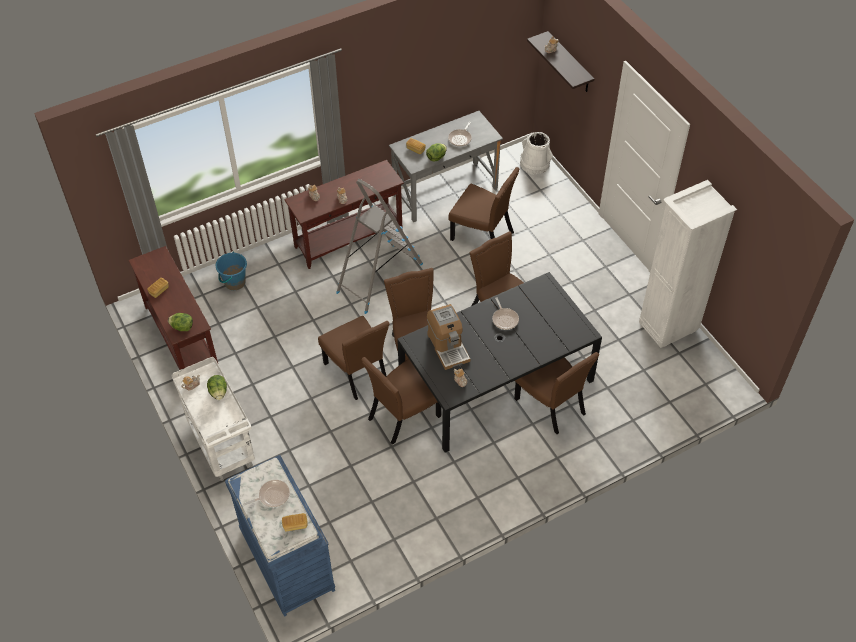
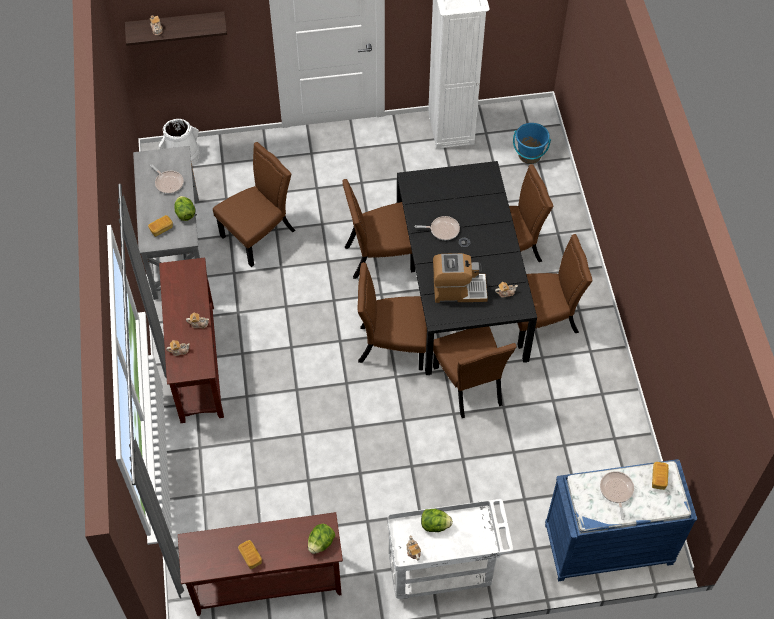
camera: 70 degrees left, 5 degrees up
(234, 282) = (205, 502): blue bucket -> blue bucket (529, 155)
(357, 371) = (393, 410): brown chair -> brown chair (540, 321)
(380, 278) = (272, 349): grey step ladder -> none

